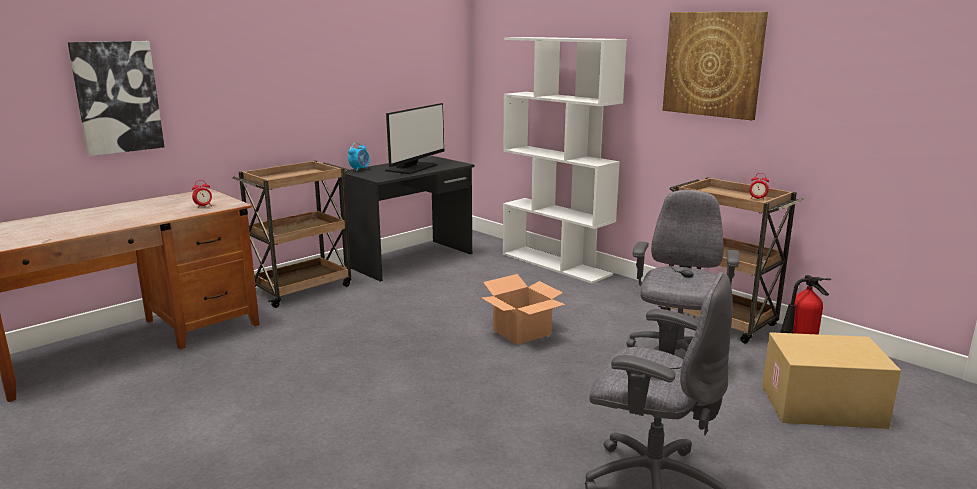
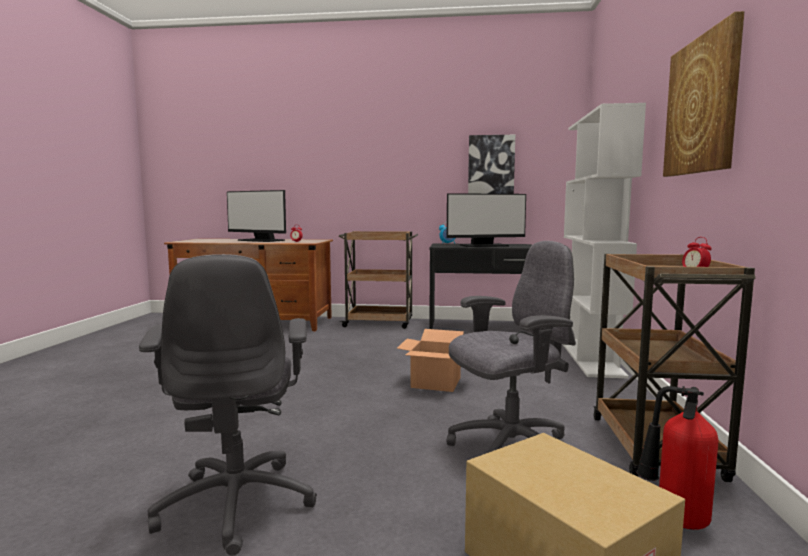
camera: 50 degrees right, 10 degrees down
(117, 97) = (287, 176): picture -> picture (491, 170)
(124, 214) = (260, 240): none -> monitor

